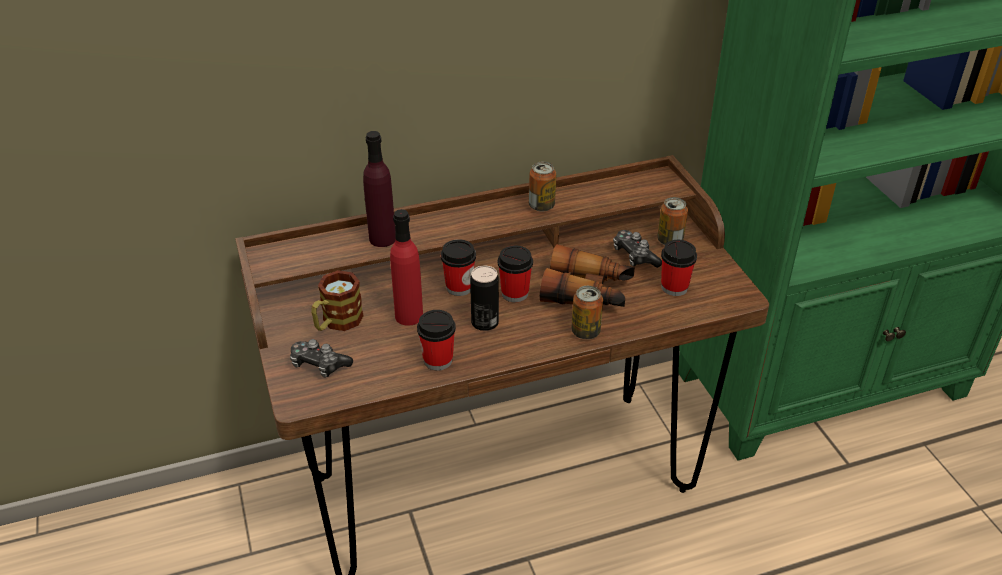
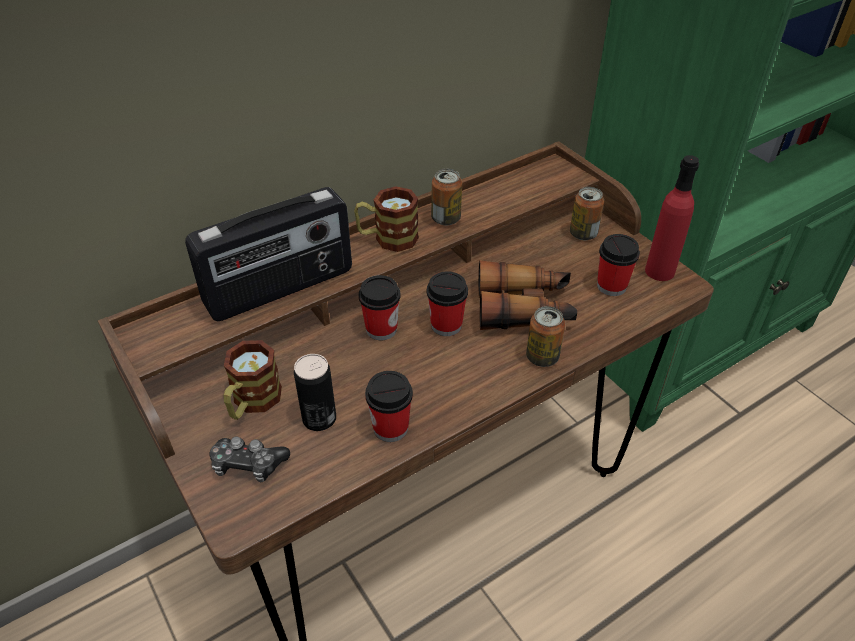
camera: 15 degrees left, 5 degrees up
(382, 239) = (280, 289): purple bottle -> radio
(409, 316) = (336, 377): red bottle -> red bottle (659, 271)
(485, 214) = (387, 238): none -> mug
(485, 323) = (427, 368): can -> can (319, 418)
(635, 256) = (555, 258): game controller -> none

